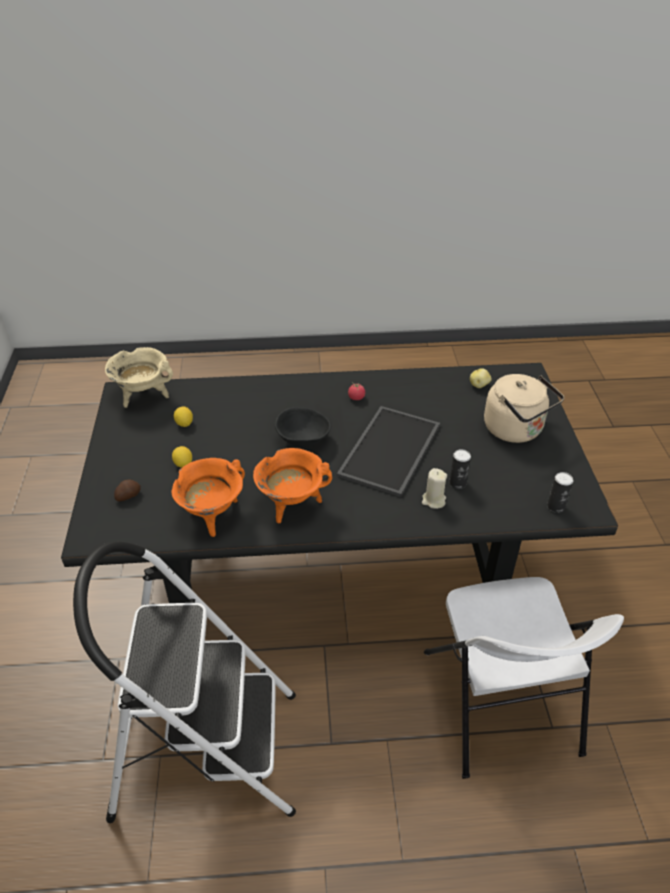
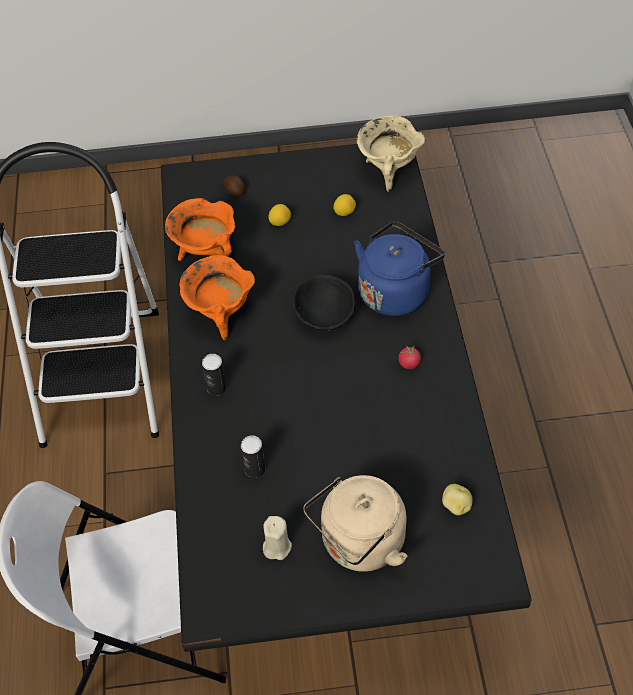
camera: 90 degrees right, 10 degrees up
(282, 400) = (396, 291): none -> blue kettle
(391, 451) = (309, 402): tray -> none
(433, 500) = (226, 443): beige candle -> beige candle (277, 546)
(555, 506) = (215, 574): can -> can (216, 388)

